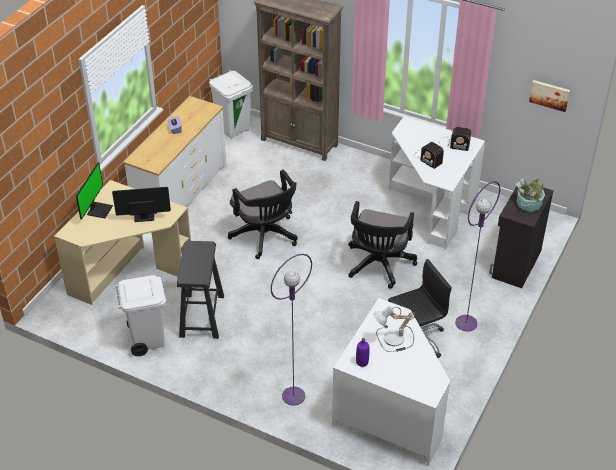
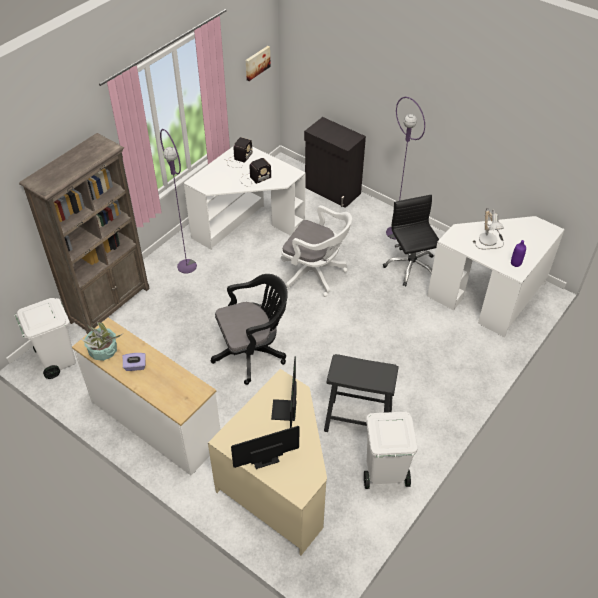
camera: 80 degrees left, 5 degrees up
(99, 210) = (264, 457): monitor -> monitor turned 45 degrees counterclockwise
(293, 396) = (469, 359): purple floor lamp -> purple floor lamp (187, 266)
(378, 266) = (315, 274): black office chair -> white office chair
(528, 204) = (337, 132): potted plant -> potted plant (103, 351)

